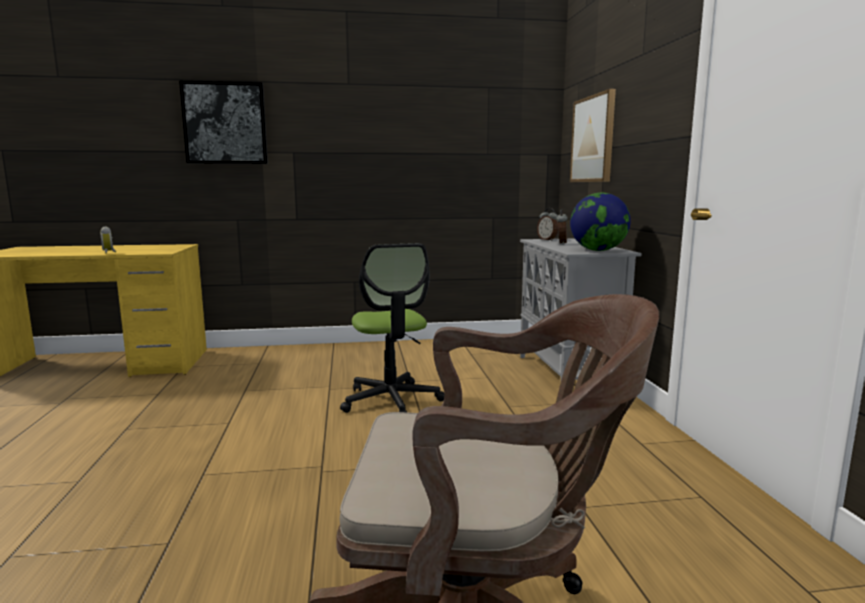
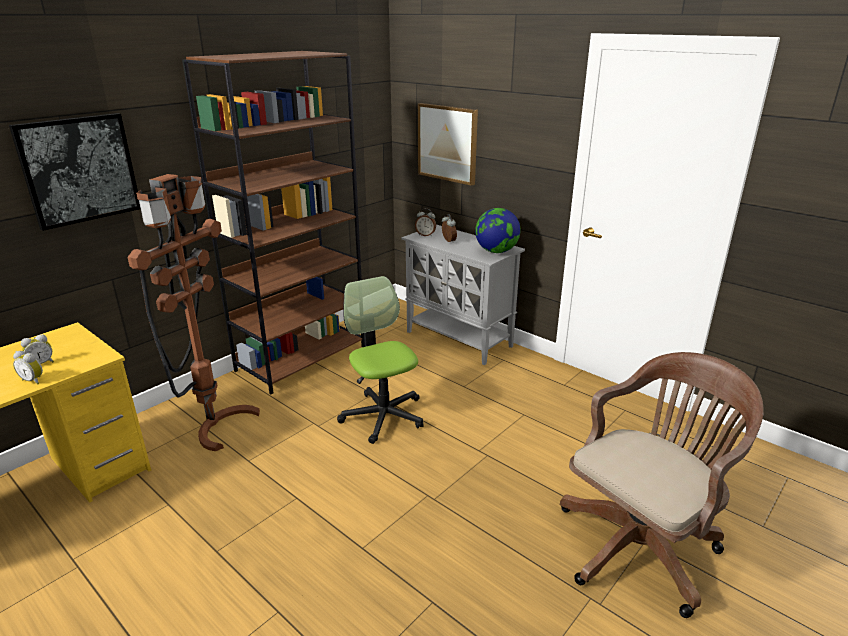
camera: 40 degrees left, 15 degrees up
(132, 250) = (41, 363): none -> alarm clock
(267, 365) = (215, 424): none -> brown floor lamp
(391, 400) = (383, 416): office chair -> office chair turned 150 degrees counterclockwise
(397, 349) = (302, 358): none -> brown bookcase

